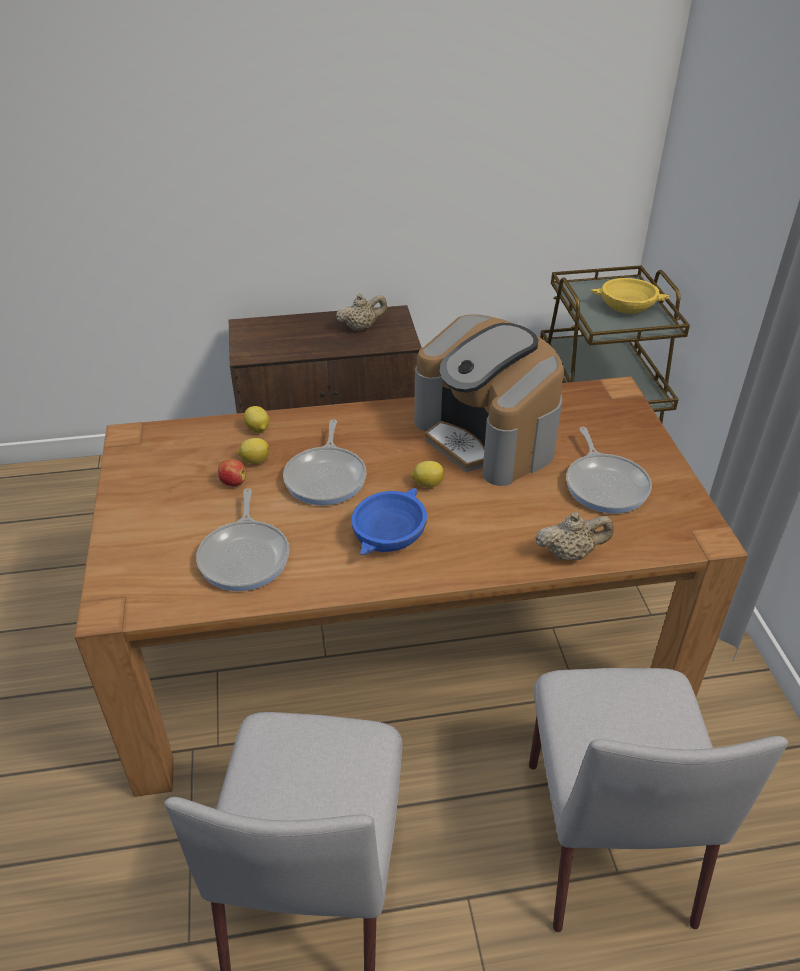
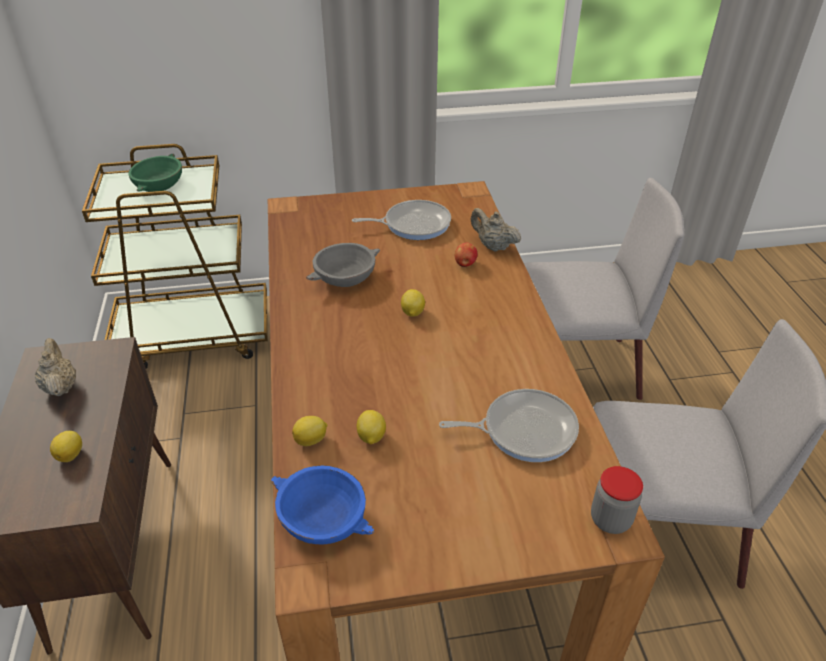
camera: 90 degrees left, 0 degrees up
(124, 604) = (610, 519): none -> jar
(233, 482) = (409, 452): apple -> apple (465, 264)
(291, 344) = (71, 454): none -> lemon
(326, 477) = (401, 378): frying pan -> none
(390, 536) = (484, 335): blue bowl -> blue bowl (324, 518)
(487, 436) = (345, 277): coffee machine -> grey bowl
(570, 554) = (493, 246): beige teapot -> beige teapot turned 45 degrees counterclockwise
(626, 307) = (159, 185): yellow bowl -> green bowl

